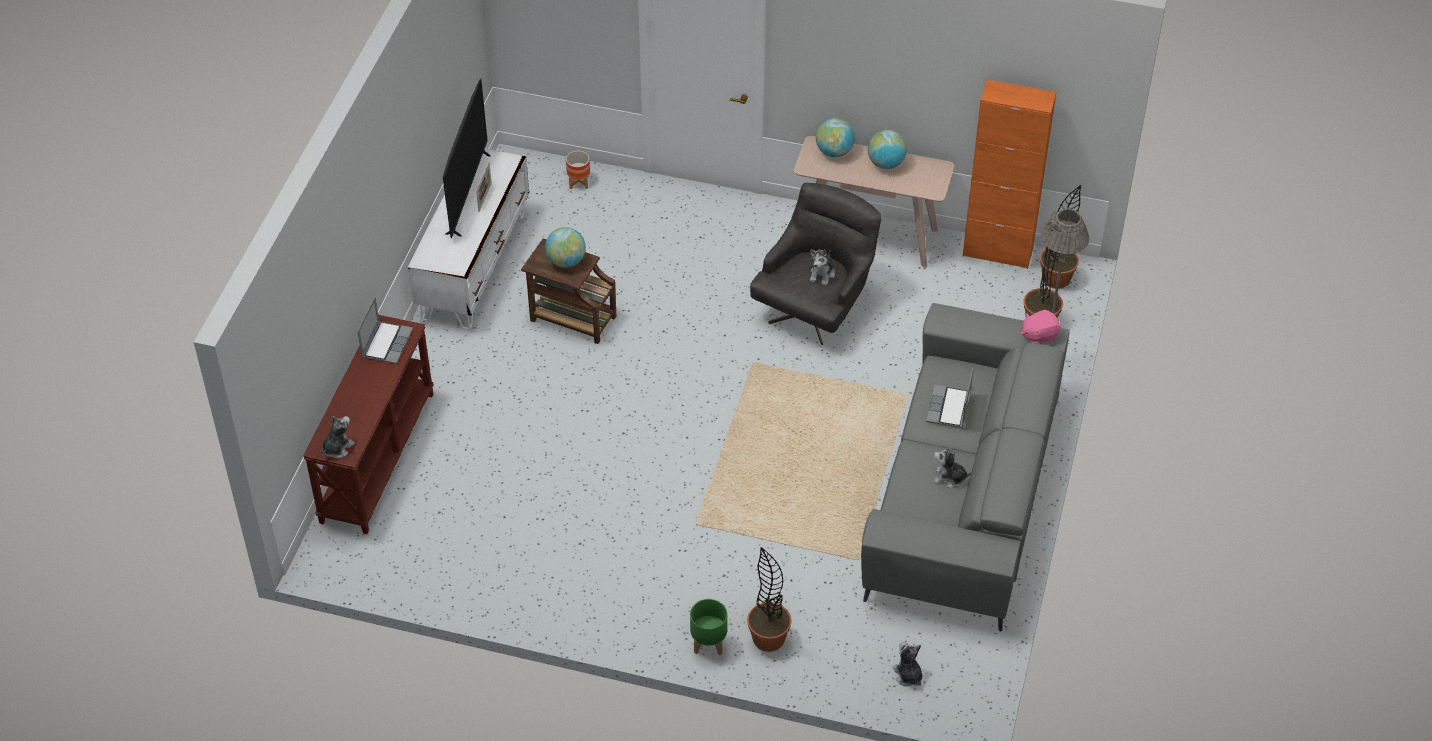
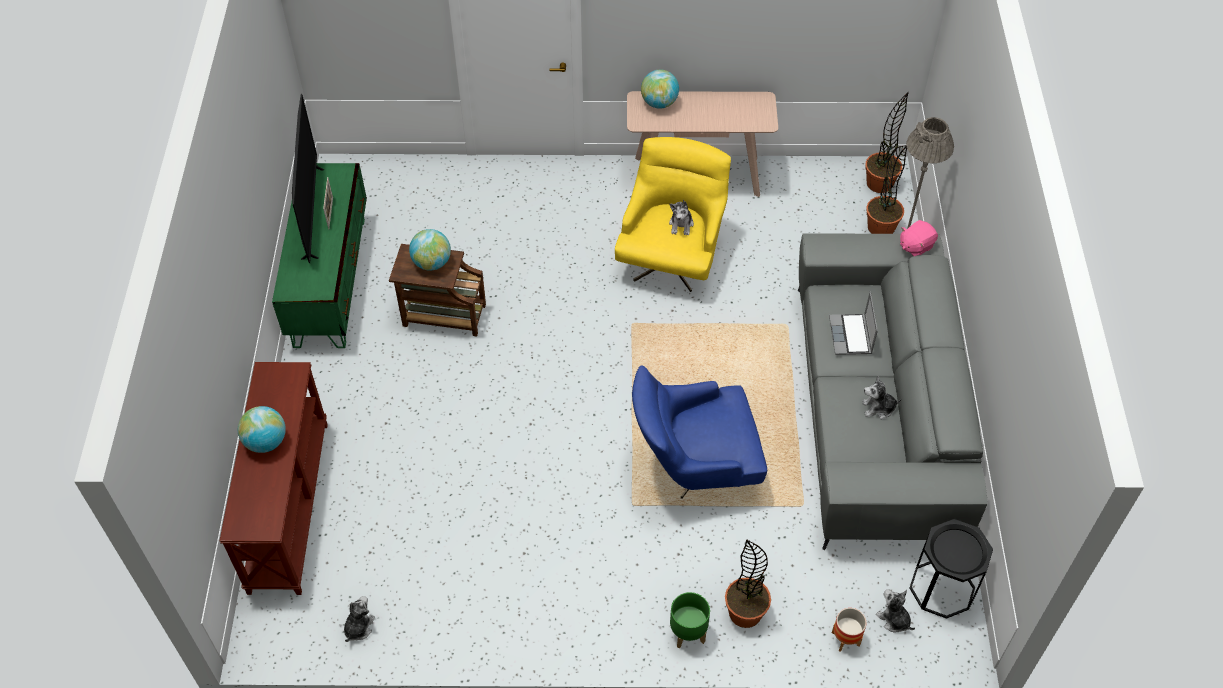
camera: 15 degrees left, 5 degrees up
(337, 448) = (255, 523): plush toy -> plush toy (358, 627)
(386, 343) = (275, 391): laptop -> none
(475, 265) = (331, 281): white tv stand -> green tv stand
(579, 182) = (408, 177): planter -> planter (845, 639)
(767, 503) = (695, 466): none -> blue armchair
(815, 306) = (672, 255): grey armchair -> yellow armchair
(886, 163) = (711, 105): globe -> globe (266, 442)
(965, 659) = (942, 588): none -> black side table
(997, 252) = (818, 169): orange cabinet -> none

